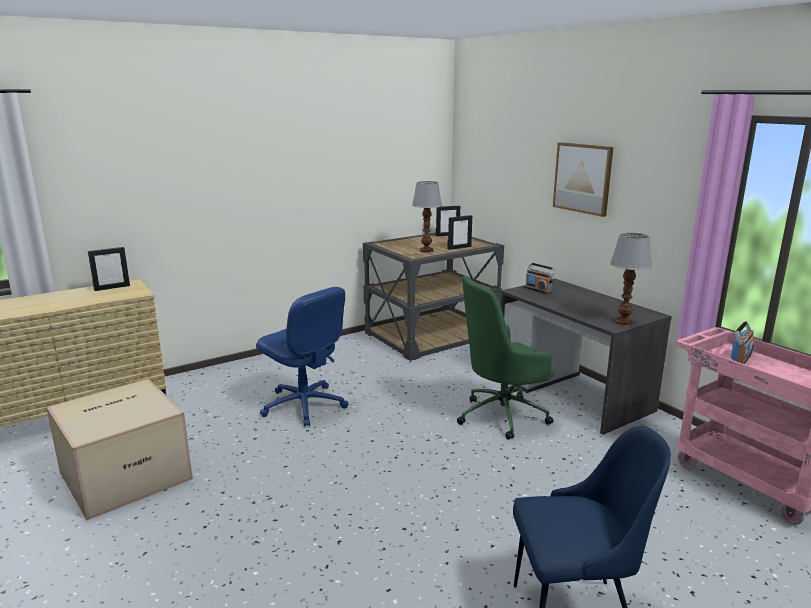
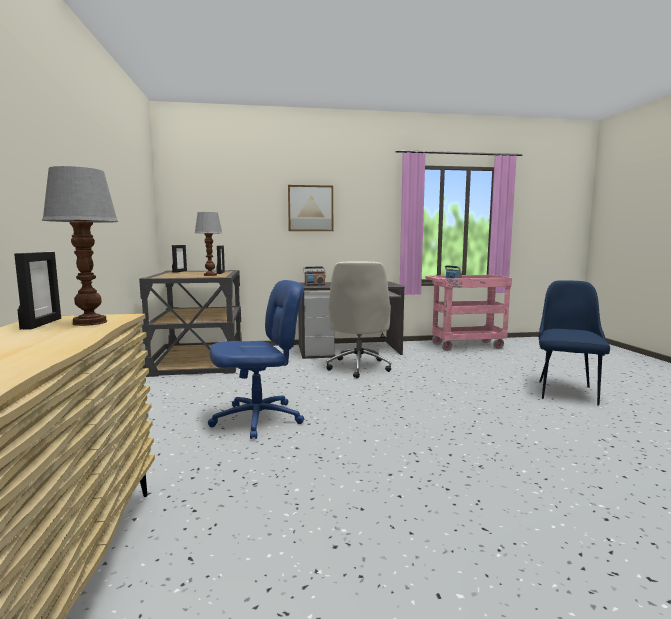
camera: 65 degrees left, 10 degrees down
(126, 474) = (300, 537): cardboard box -> none
(502, 416) = (358, 367): green office chair -> beige office chair
(624, 322) = (391, 284): table lamp -> table lamp (91, 322)

